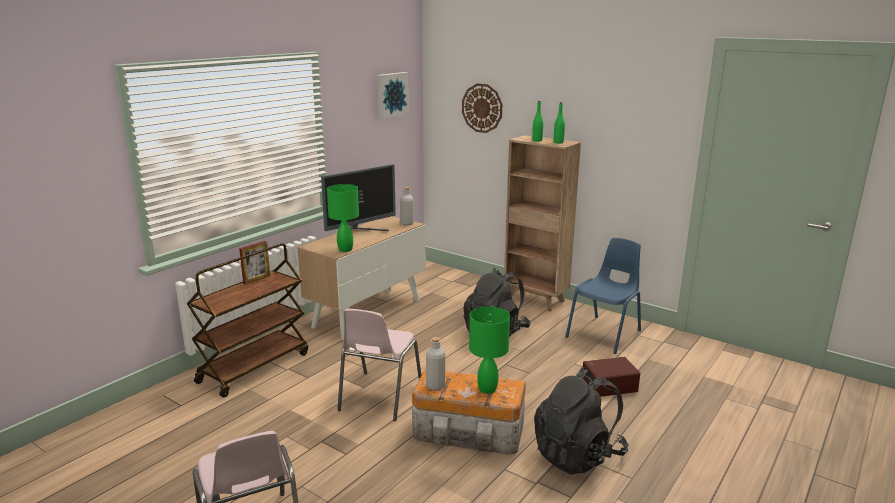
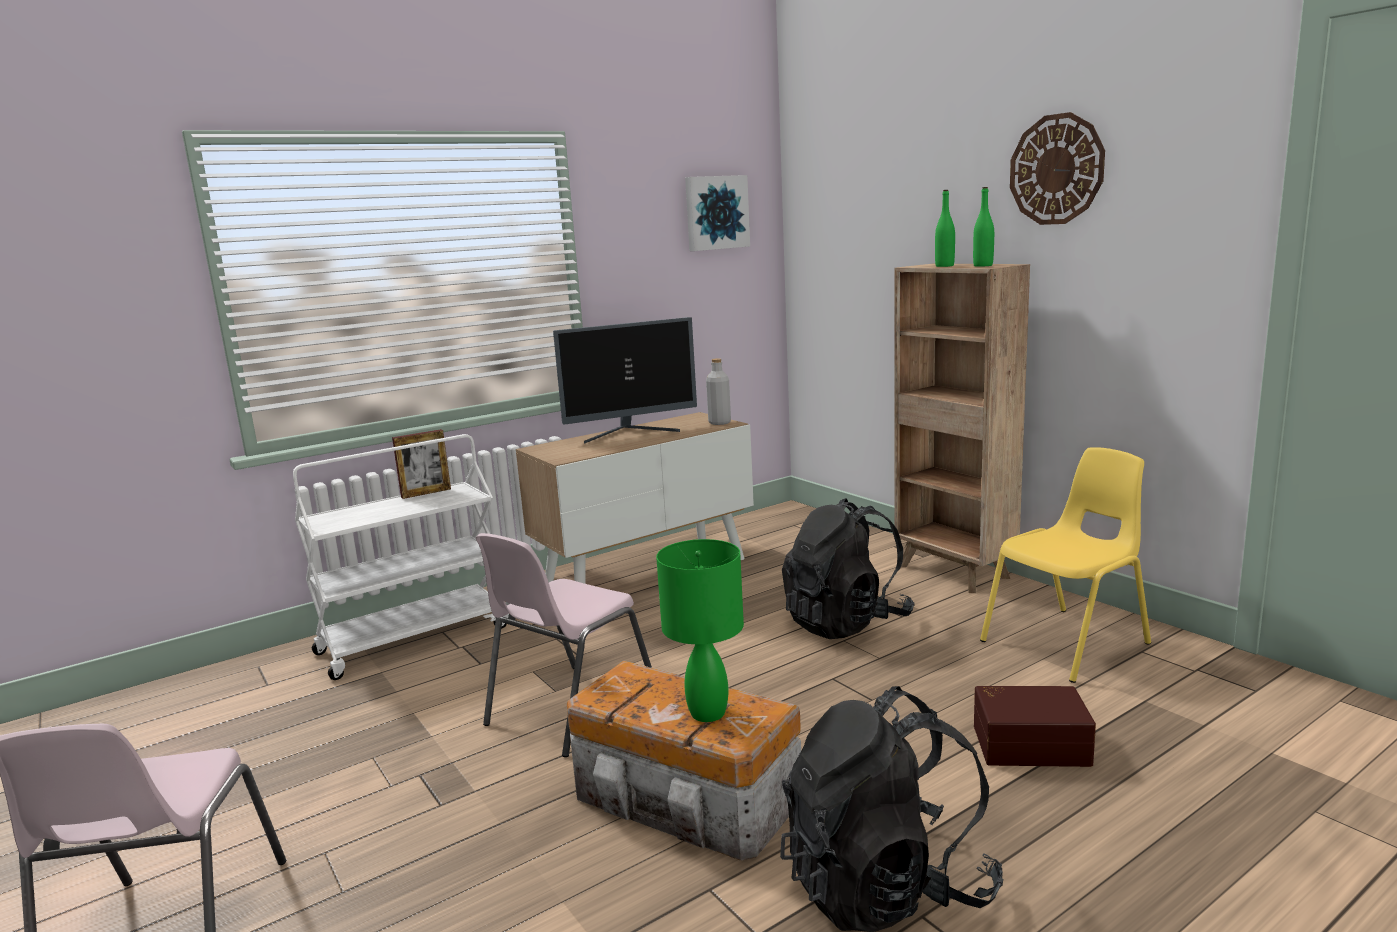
camera: 20 degrees right, 5 degrees down
(254, 367) = (415, 639): brown cart -> white cart
(346, 249) = (584, 454): green table lamp -> none
(435, 386) = (614, 695): grey bottle -> none
(482, 108) = (868, 225): wall clock -> wall clock (1056, 169)
(605, 334) = (1068, 643): blue chair -> yellow chair

